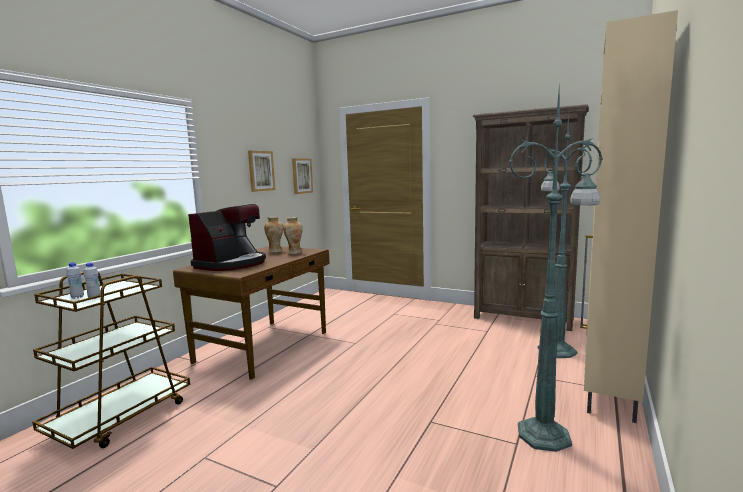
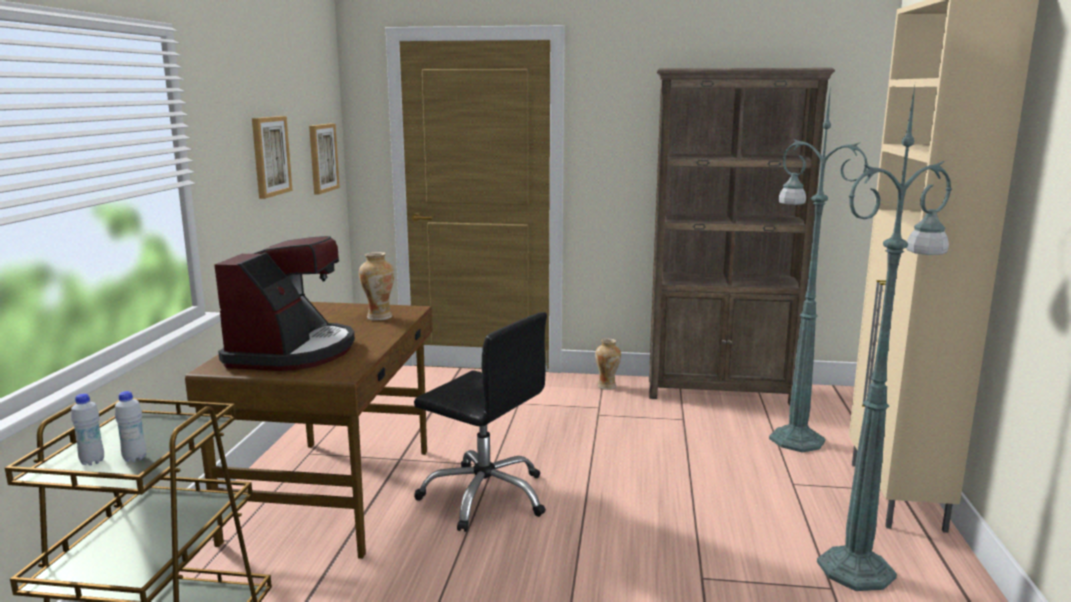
camera: 20 degrees left, 5 degrees up
(275, 251) = (336, 316): vase -> vase (607, 386)
(338, 358) = (485, 496): none -> black office chair

